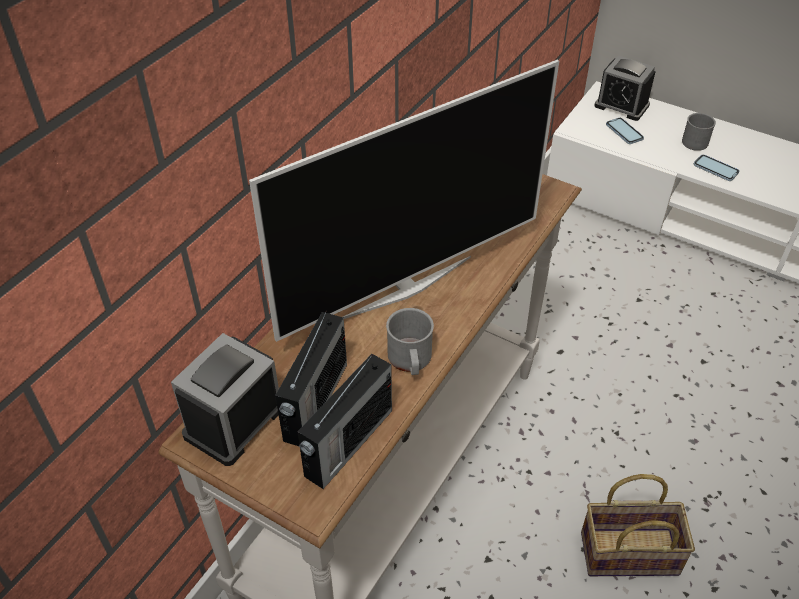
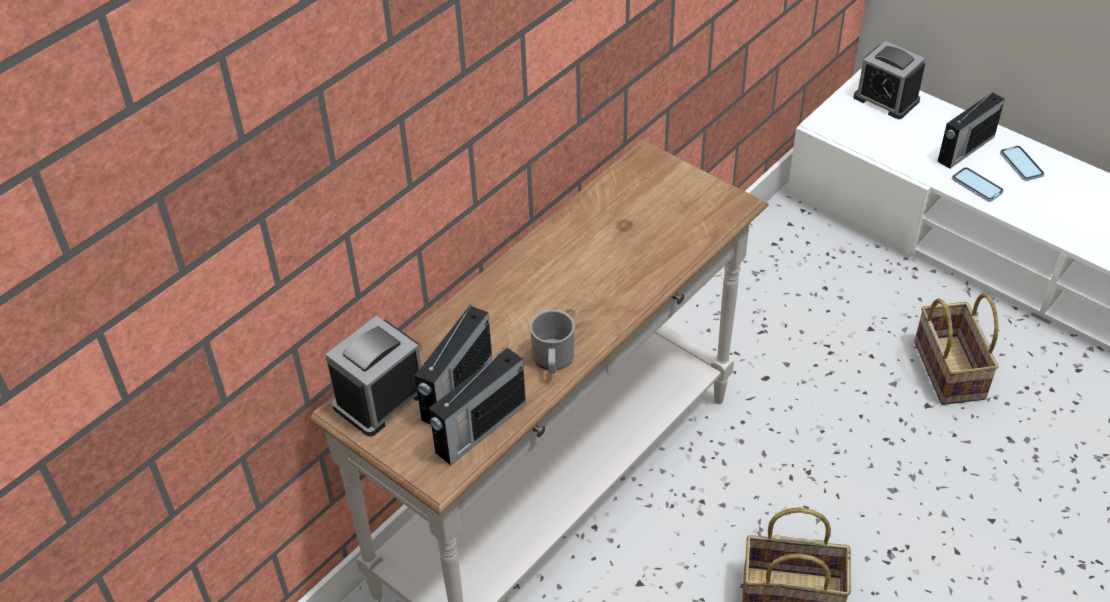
camera: 10 degrees right, 0 degrees up
(405, 286) = (563, 288): television -> none
(624, 132) = (880, 132): phone -> phone (1021, 164)
(697, 140) = (964, 149): grey mug -> radio
(710, 327) = (946, 368): none -> basket

